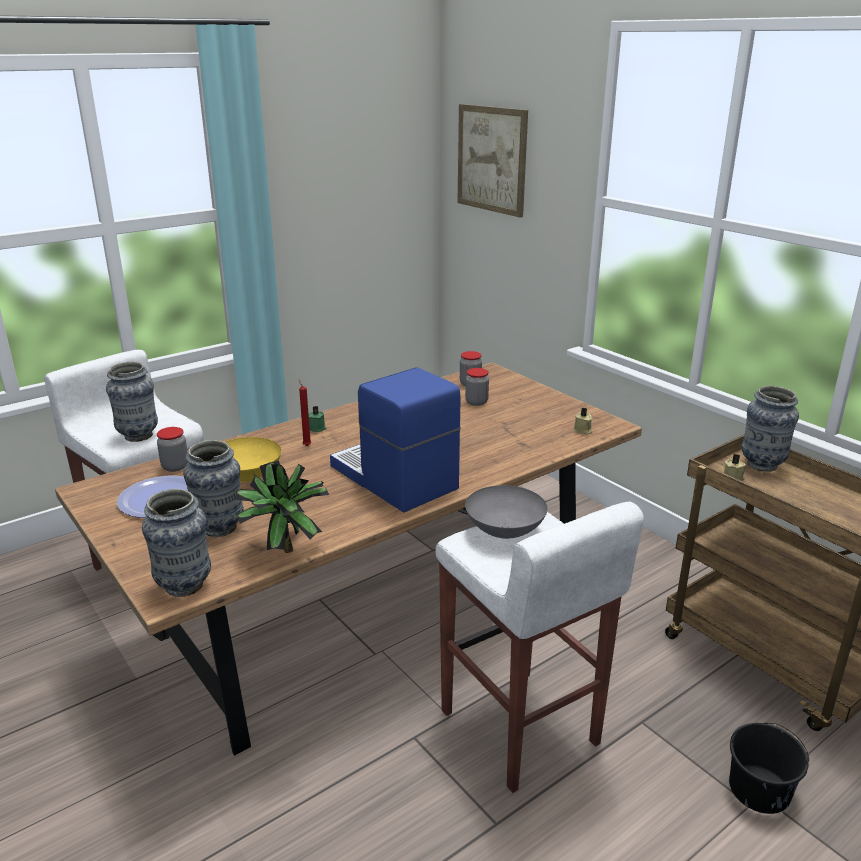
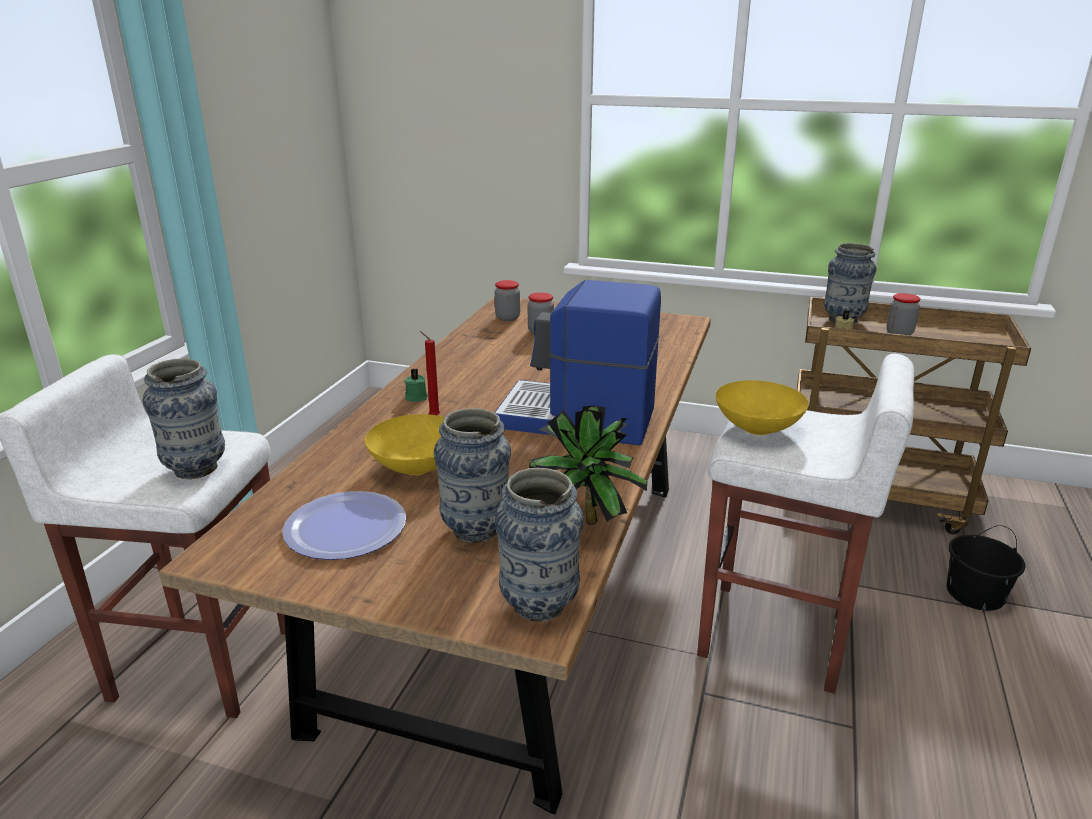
camera: 35 degrees left, 0 degrees up
(175, 467) = (304, 487): jar -> jar (899, 333)
(491, 159) = (424, 70): picture -> none
(503, 532) = (757, 429): grey bowl -> yellow bowl
(582, 431) = (671, 331): beige candle -> none

